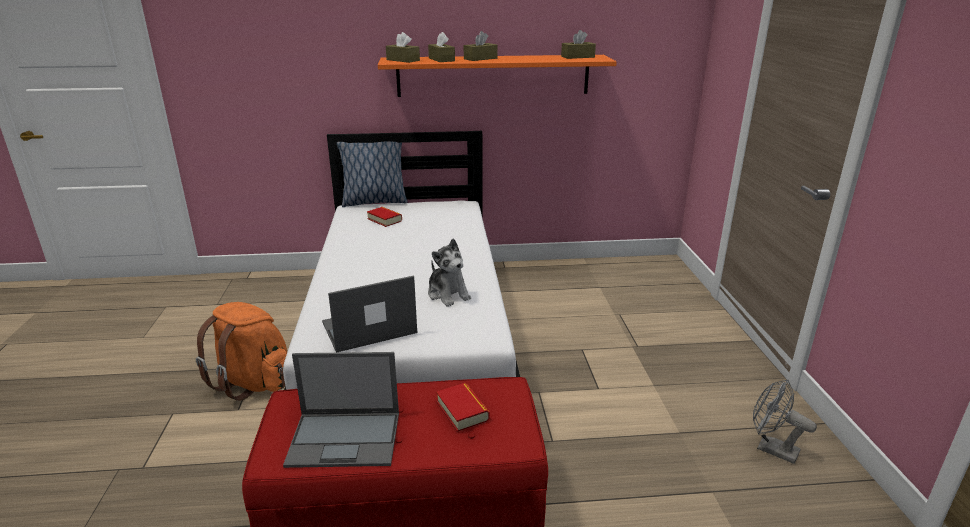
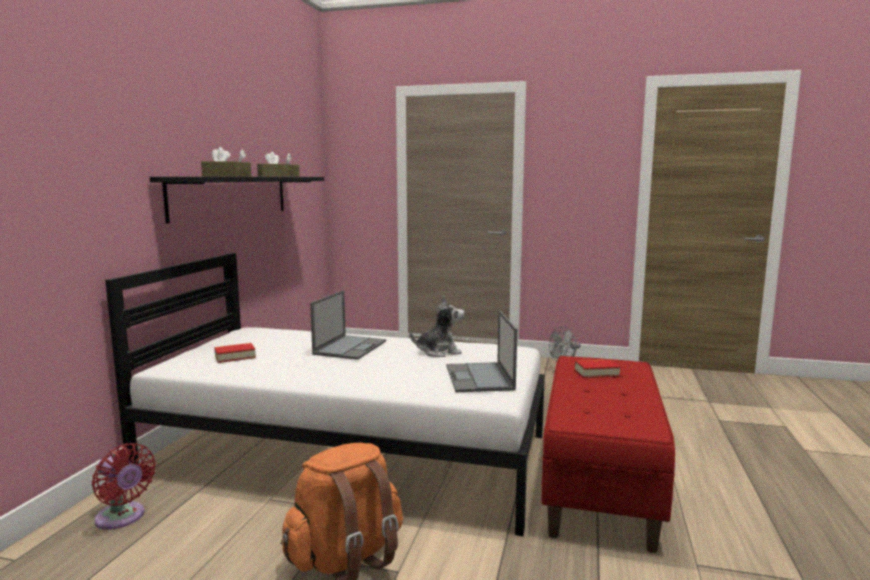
camera: 70 degrees left, 15 degrees down
(291, 288) = (122, 518): none -> red fan
(346, 438) = (624, 405): laptop -> laptop (350, 347)
(374, 202) = (168, 357): pillow -> none
(403, 60) = (195, 176): brown tissue box -> brown tissue box (273, 176)
(493, 75) = (232, 196): orange shelf -> black shelf

